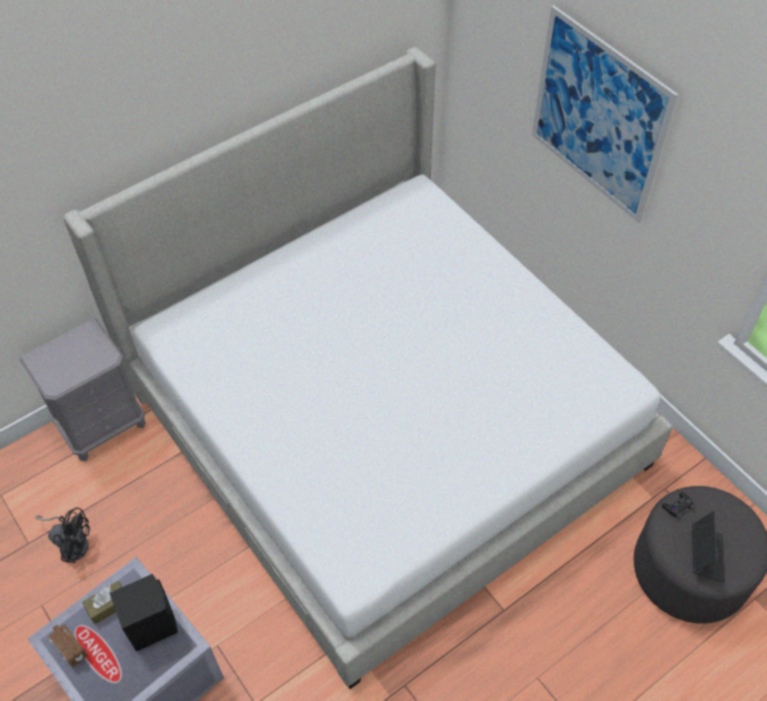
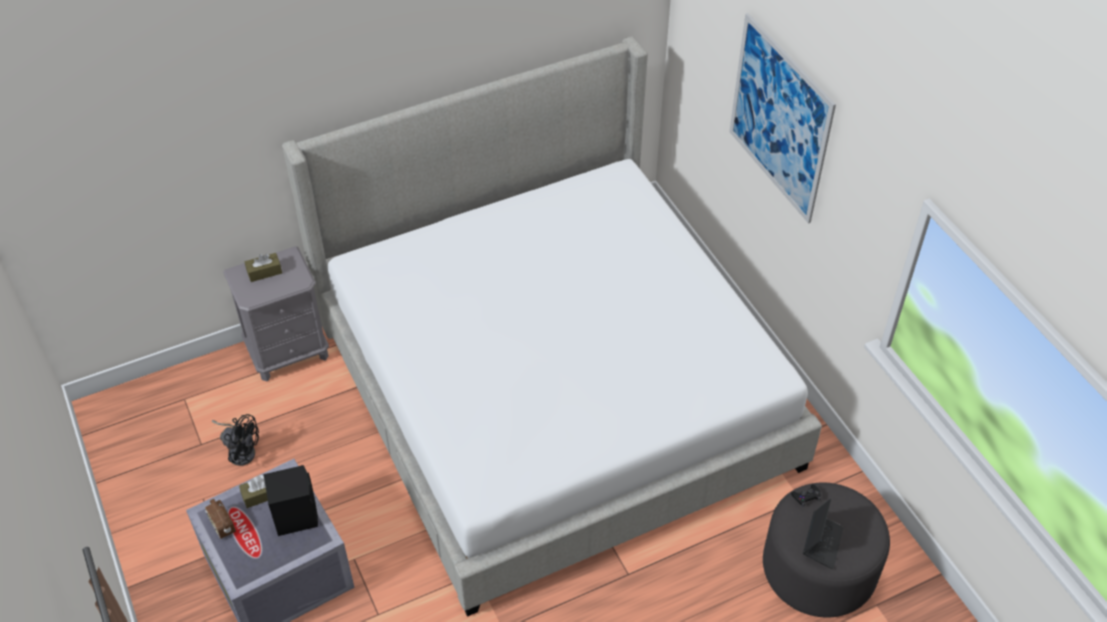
camera: 10 degrees right, 5 degrees down
(65, 353) = (264, 272): none -> brown tissue box

